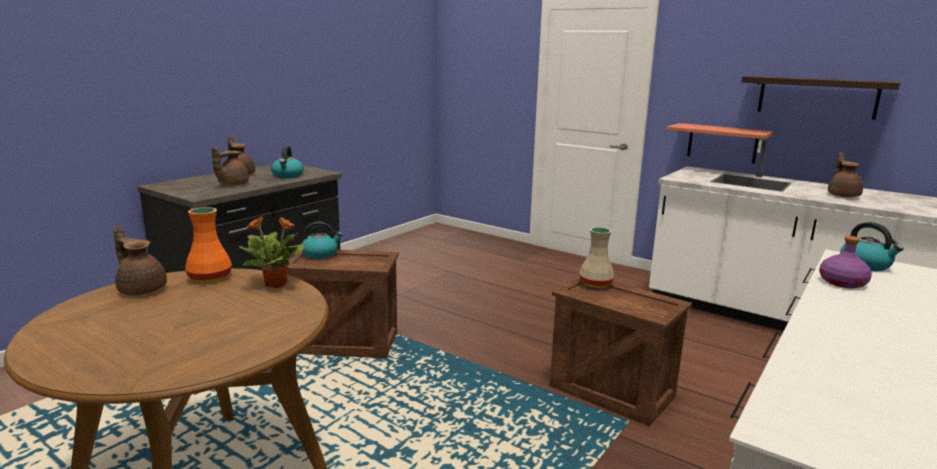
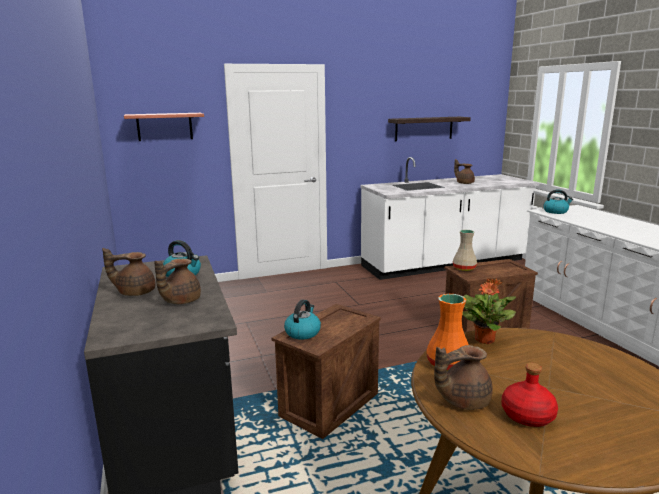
camera: 55 degrees left, 0 degrees up
(121, 313) = (527, 415): none -> red bottle
(231, 184) = (180, 301): brown teapot -> brown teapot turned 60 degrees clockwise
(722, 143) = (377, 165): shelf -> shelf (164, 126)
(843, 283) = (579, 220): purple bottle -> none

